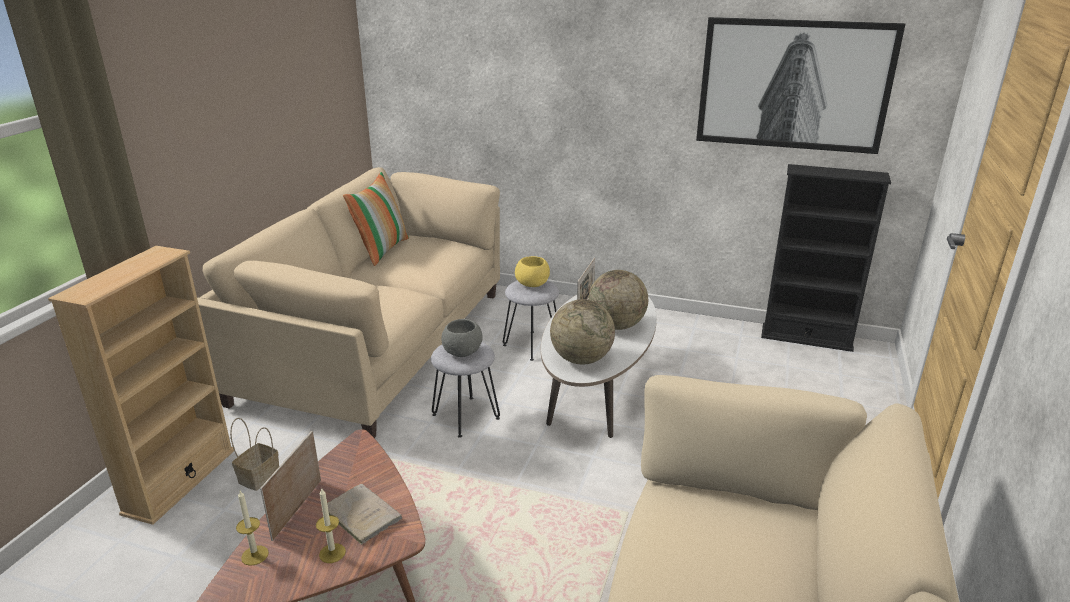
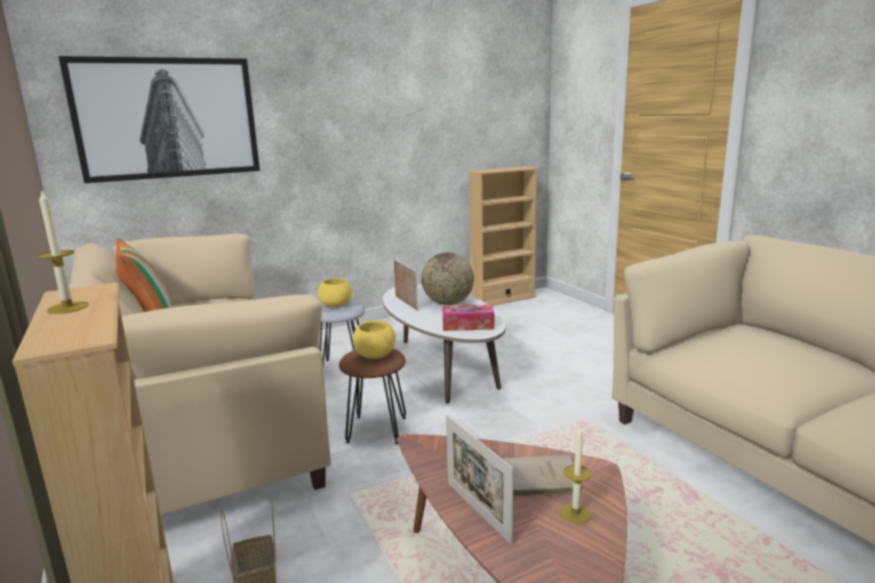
camera: 45 degrees left, 10 degrees down
(255, 555) = (523, 564): candle -> candle (68, 308)
(463, 352) = (375, 355): grey bowl -> yellow bowl
(466, 416) = (377, 429): grey stool -> brown stool
(581, 359) = (468, 325): globe -> tissue box
(793, 85) = (461, 111): picture -> picture (168, 118)
(806, 337) = (503, 299): black bookcase -> beige bookcase

